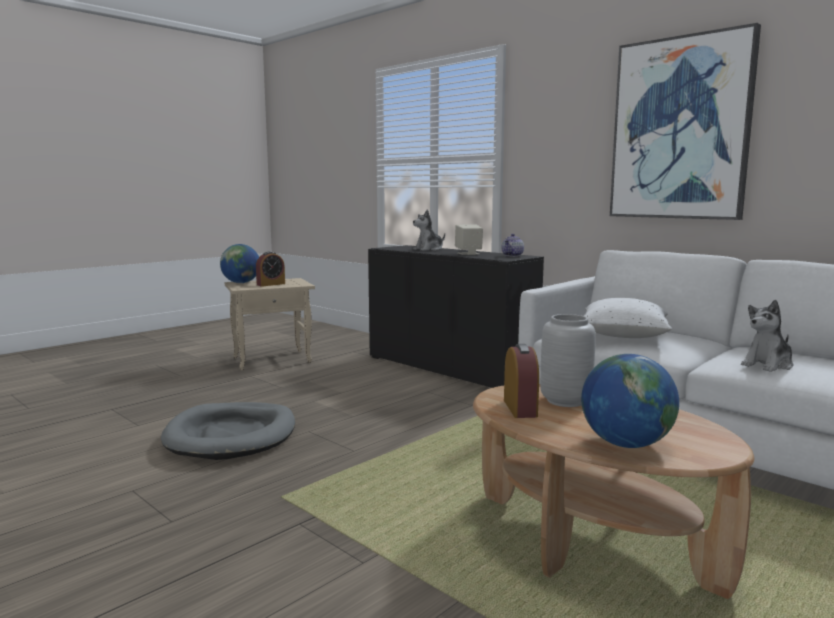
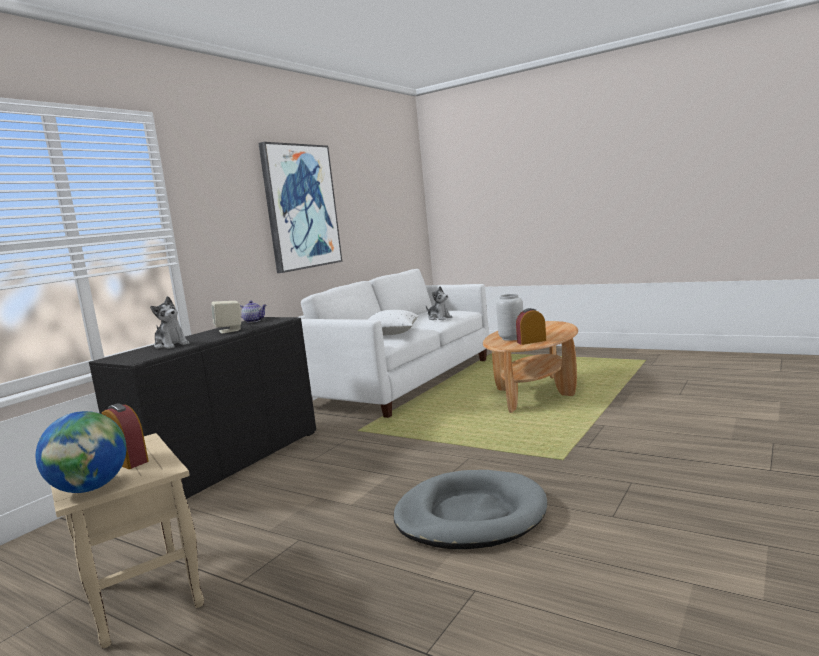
camera: 100 degrees left, 0 degrees up
(626, 444) = (557, 329): globe -> none

